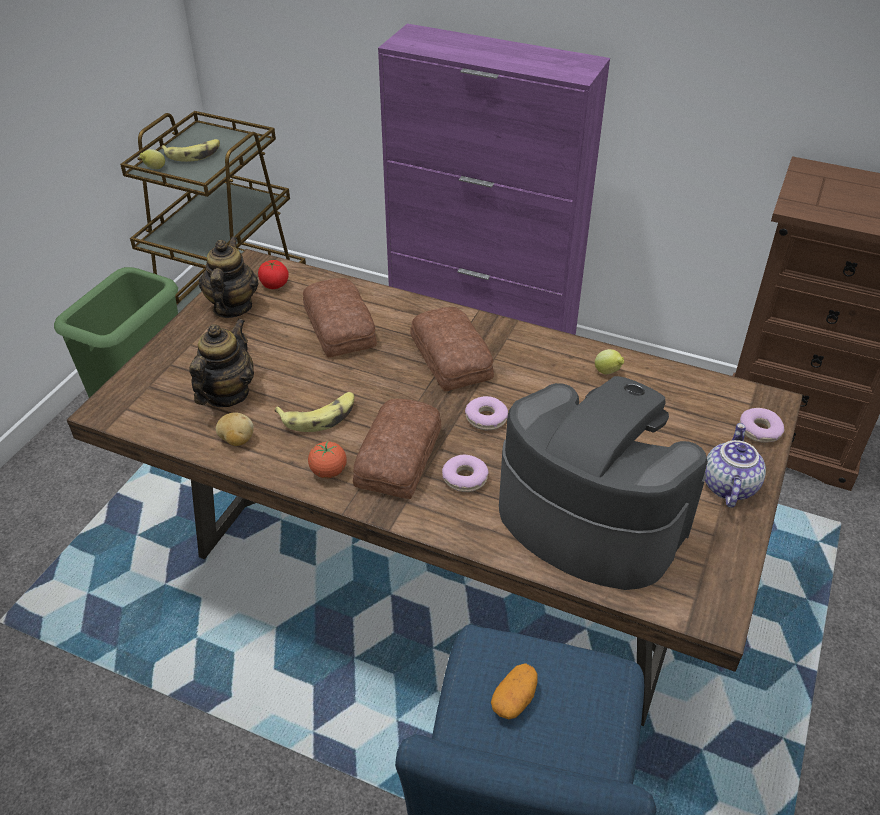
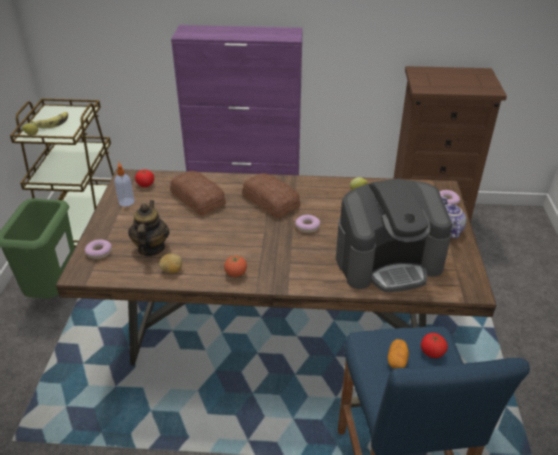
camera: 20 degrees left, 5 degrees down
(232, 307) = (126, 201): teapot -> soap dispenser
(319, 416) = (214, 247): banana -> none
(401, 457) = (272, 256): bread -> none
(465, 478) = (313, 259): donut -> donut (99, 252)
(583, 705) = (432, 352): none -> tomato
(590, 517) = (388, 261): coffee machine -> coffee machine turned 150 degrees clockwise

